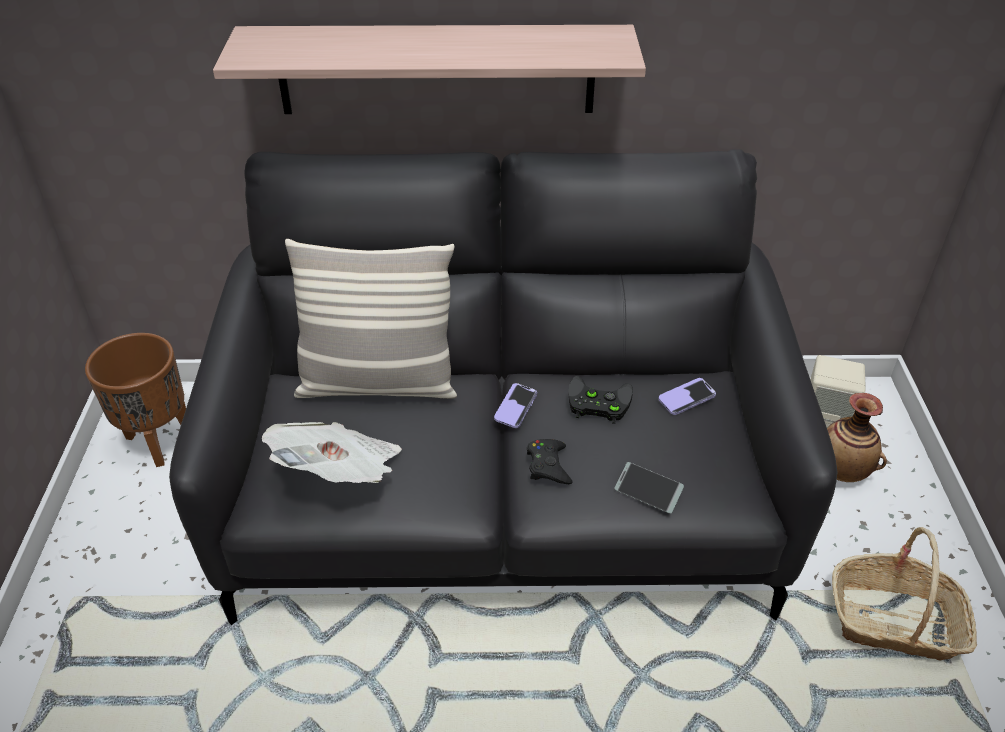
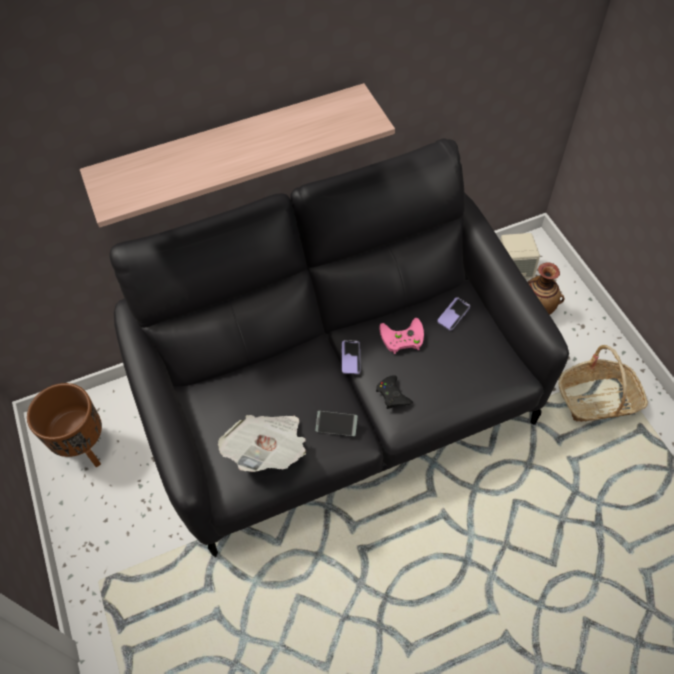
camera: 20 degrees left, 15 degrees up
(378, 385) = (254, 373): pillow -> none
(596, 403) = (401, 338): black game controller -> pink game controller
(648, 492) = (459, 391): phone -> phone (336, 425)

